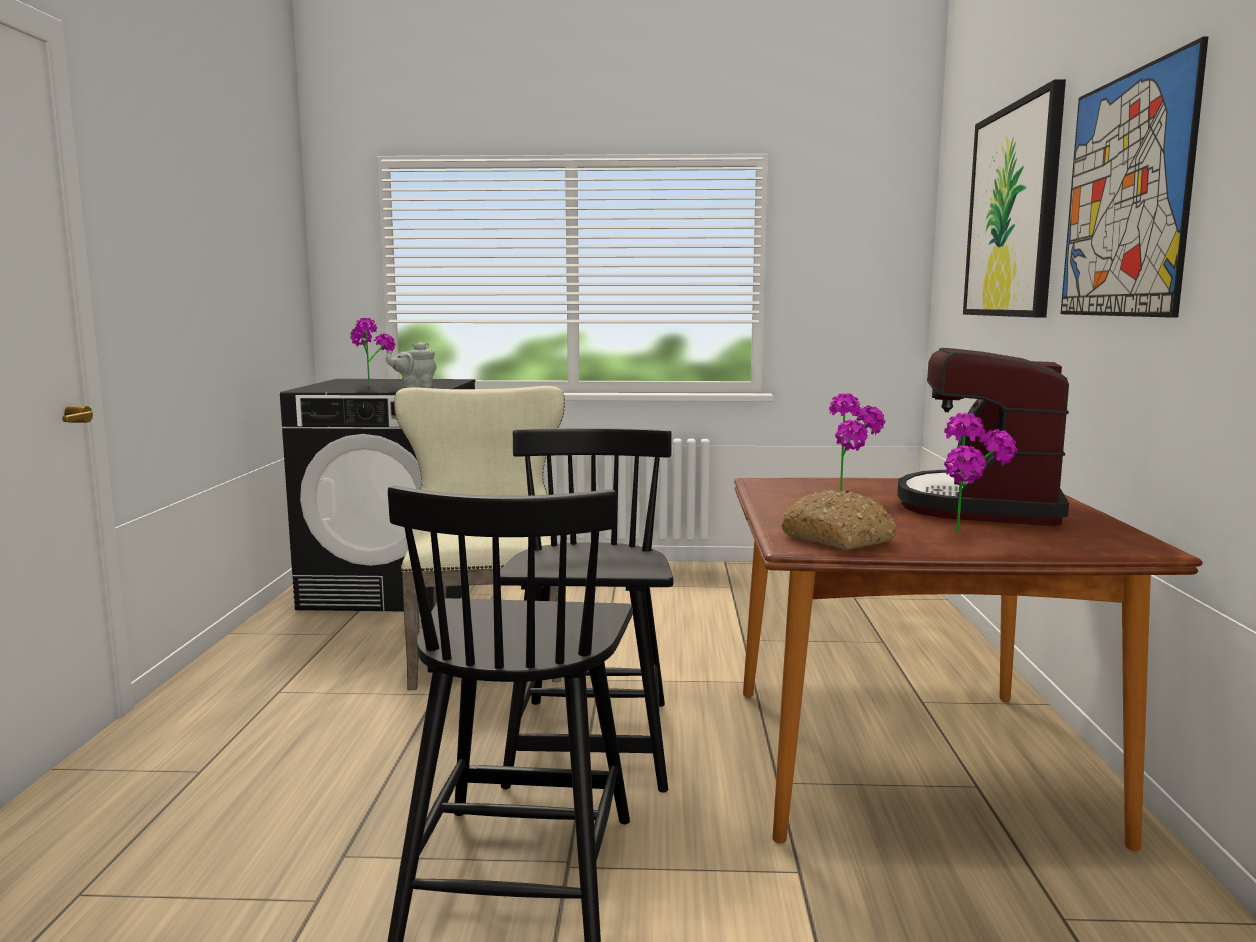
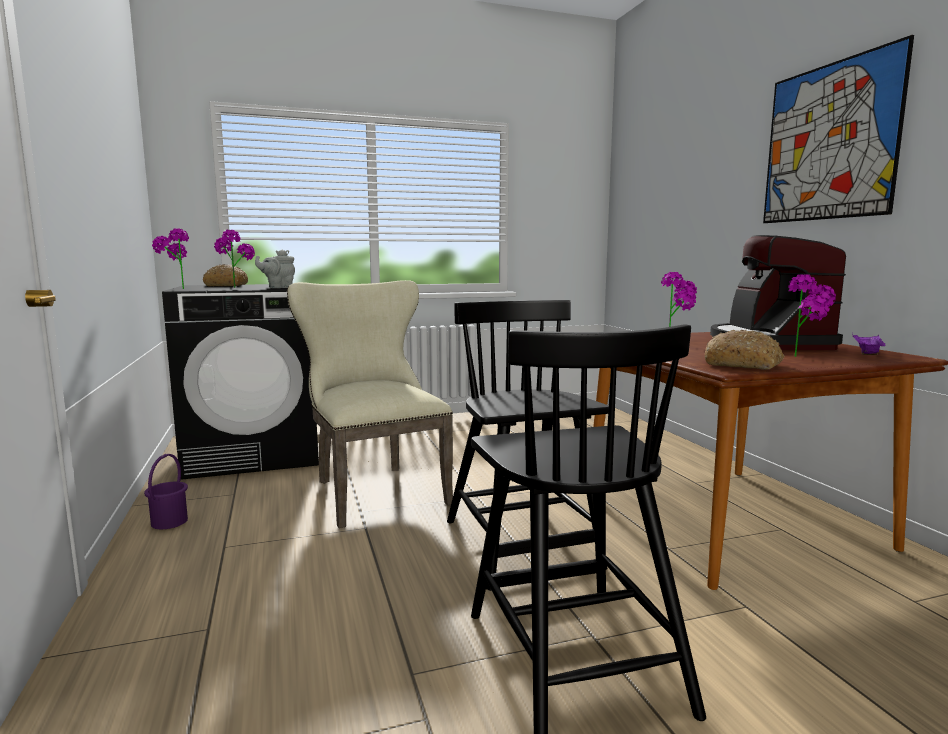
camera: 20 degrees left, 0 degrees up
(248, 656) = (168, 522): none -> purple bucket
(303, 387) = (175, 289): none -> potted plant
(374, 381) = (226, 285): none -> bread
(1012, 212) = (701, 162): picture -> none
(1089, 536) = (866, 353): none -> purple tray

